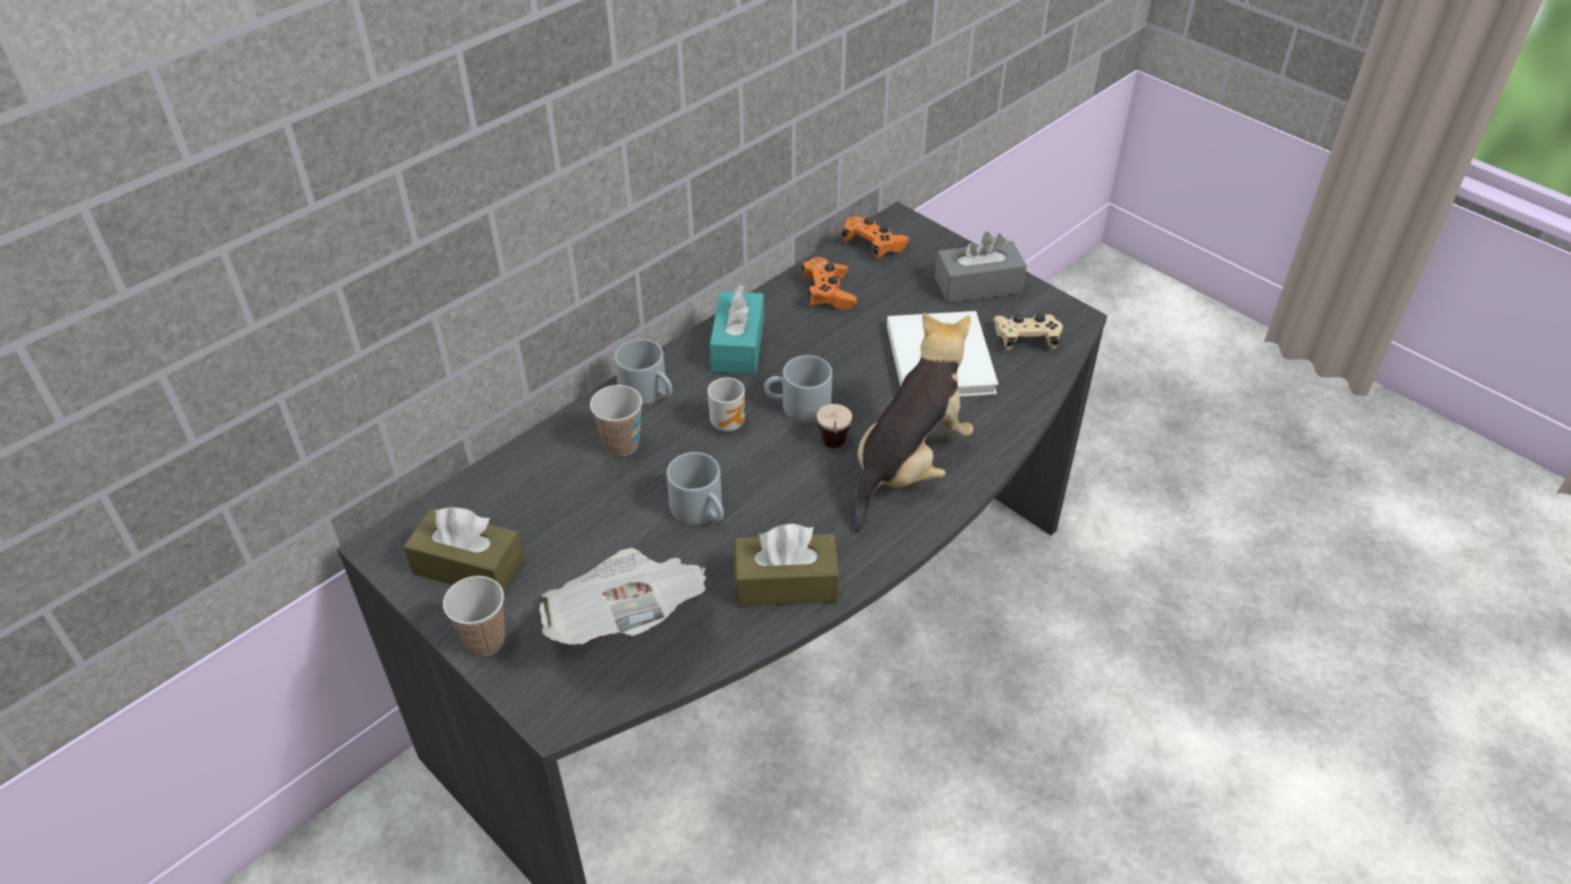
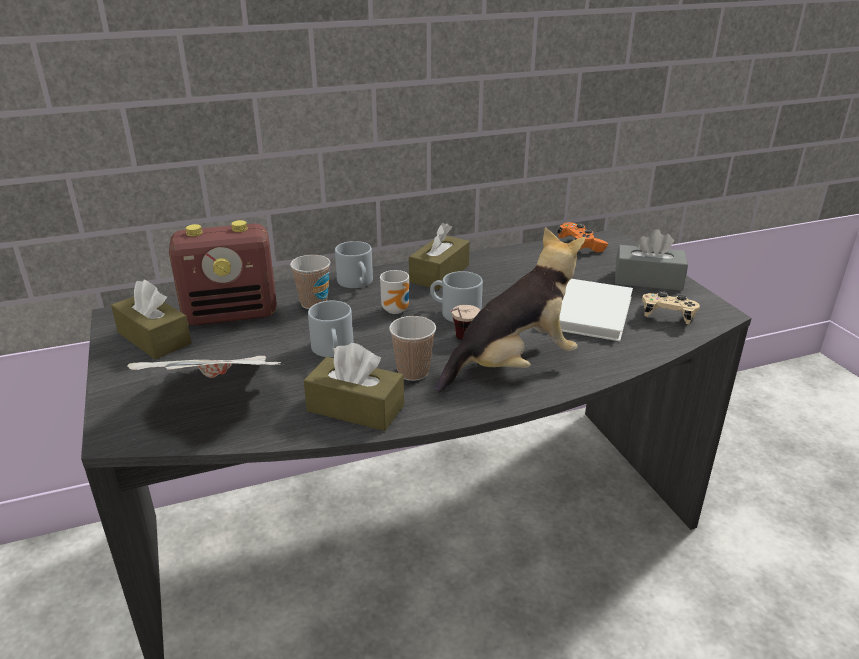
camera: 25 degrees right, 15 degrees down
(485, 640) = (120, 379): cup -> cup (413, 372)
(534, 496) = (232, 314): none -> radio
(738, 346) = (439, 274): turquoise tissue box -> brown tissue box
(828, 293) = (527, 262): orange game controller -> none

